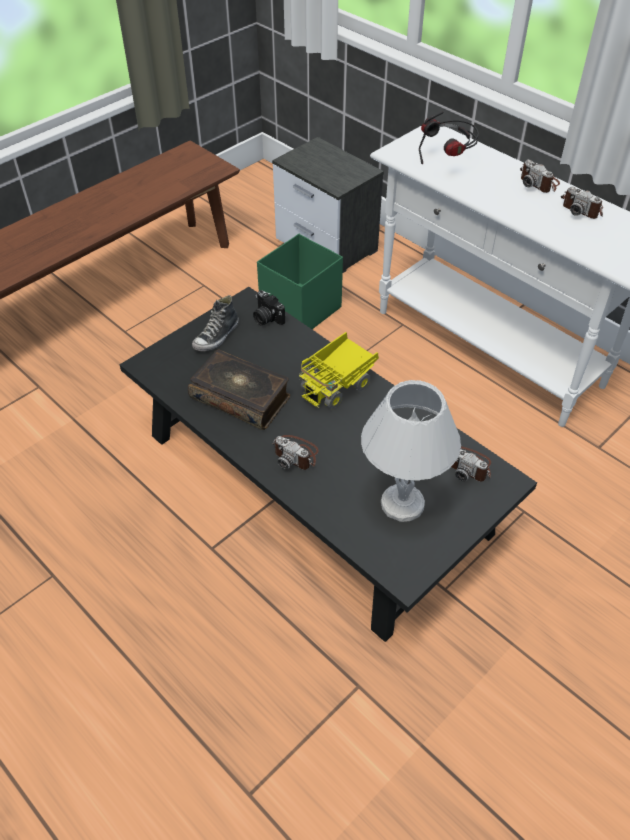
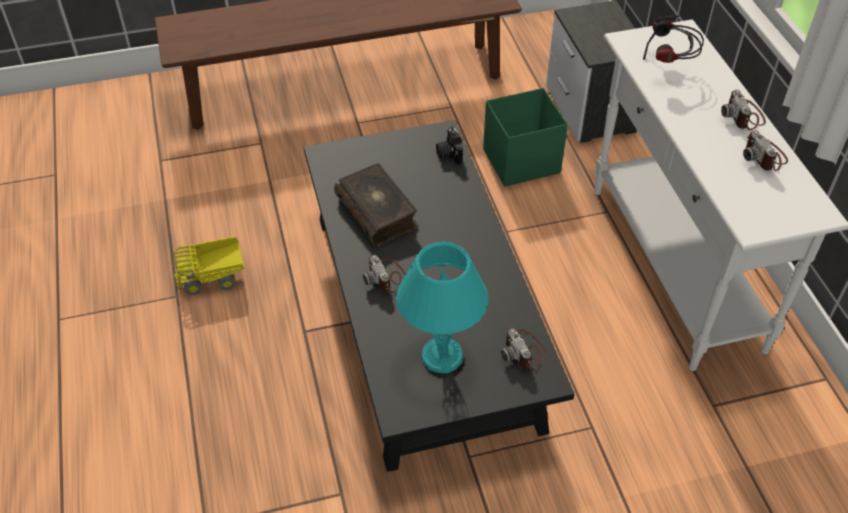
camera: 30 degrees right, 0 degrees up
(217, 336) = (395, 153): shoe -> none
(338, 385) = (465, 235): toy truck -> toy truck (213, 277)
(401, 505) = (440, 357): white table lamp -> turquoise table lamp

